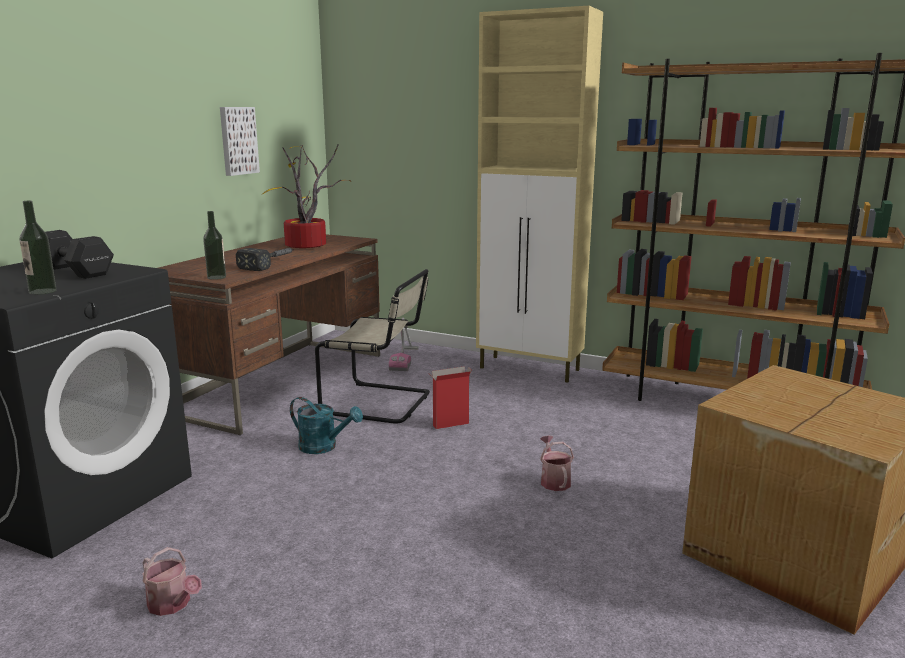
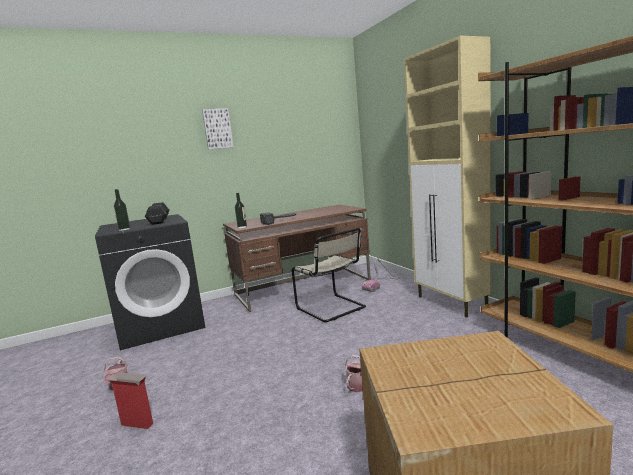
camera: 40 degrees right, 5 degrees down
(237, 140) = (292, 155): picture -> picture (217, 129)
(306, 247) = (319, 212): potted plant -> none
(324, 447) = (273, 327): turquoise watering can -> none
(450, 424) = (350, 329): cardboard box -> cardboard box (136, 424)

